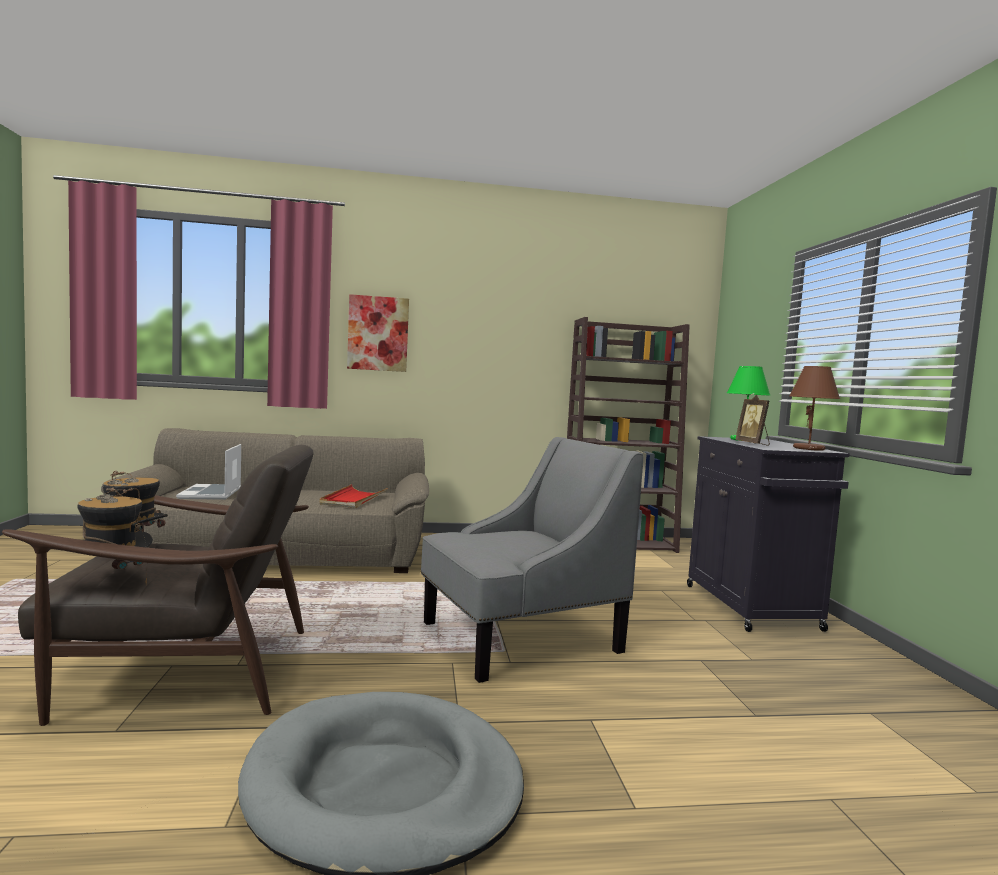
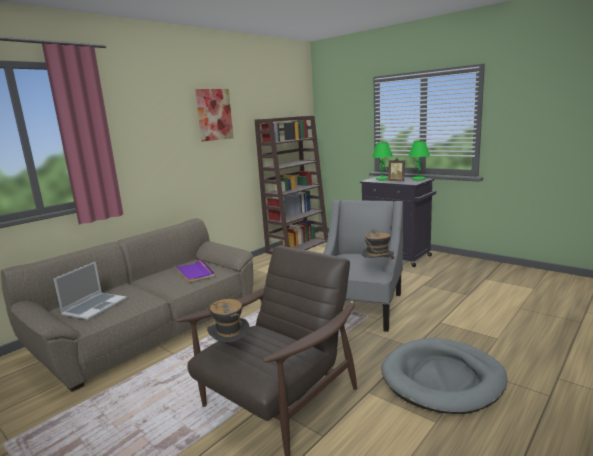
camera: 40 degrees left, 10 degrees up
(111, 582) = (284, 365): hat -> hat (377, 268)
(211, 494) = (95, 307): laptop -> laptop turned 105 degrees counterclockwise
(354, 499) = (194, 272): red tray -> purple tray
(378, 333) = (142, 148): picture -> picture (214, 114)
(809, 449) = (419, 179): brown table lamp -> green table lamp

